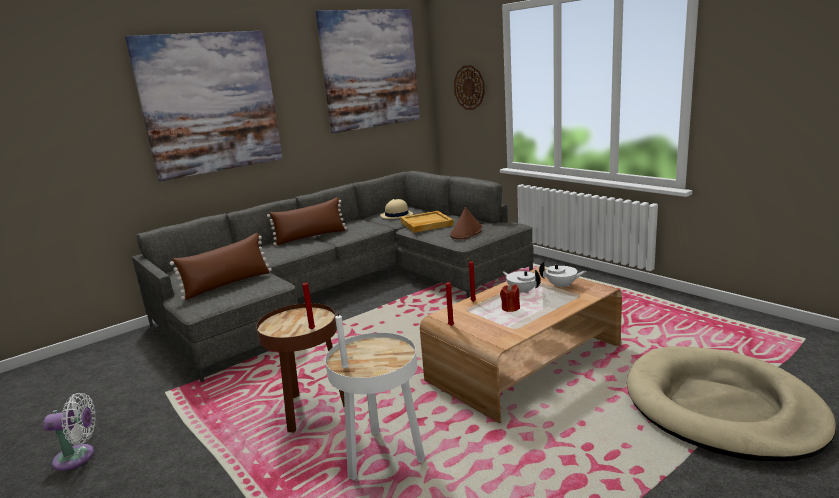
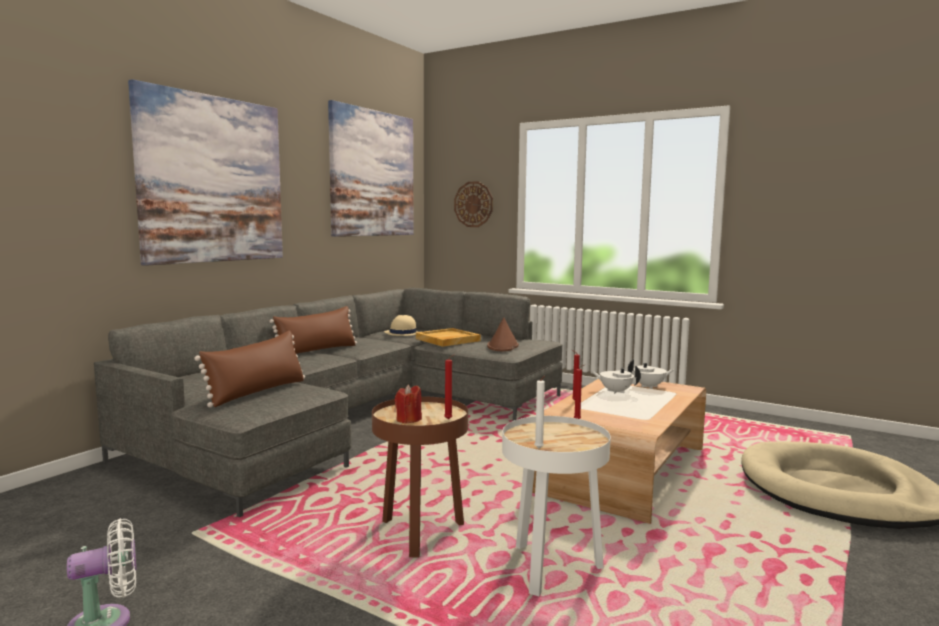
camera: 20 degrees left, 10 degrees down
(510, 308) = (621, 404): red candle -> red candle (408, 419)

